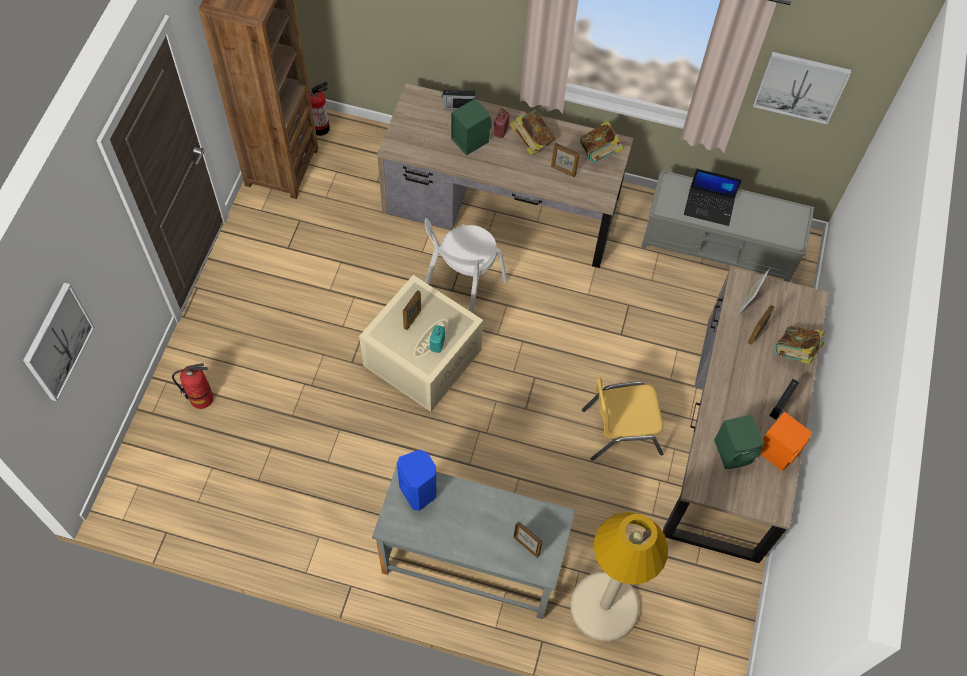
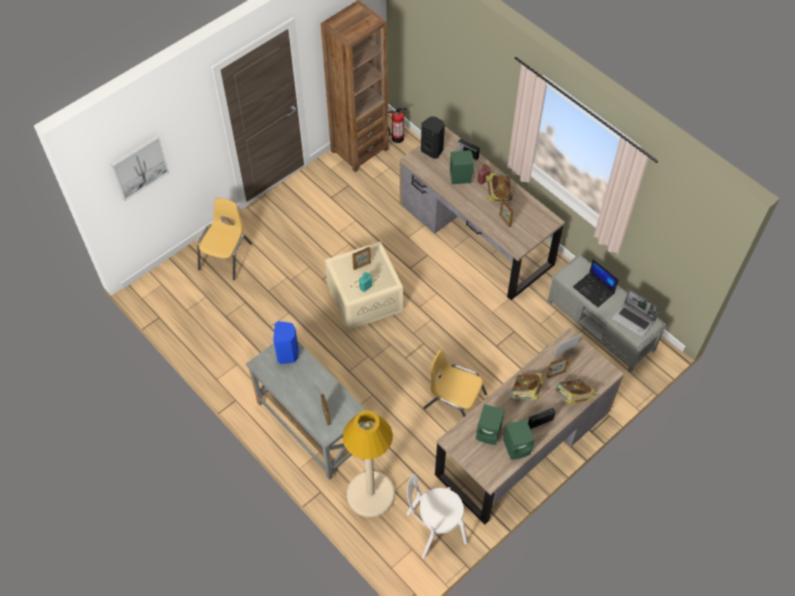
camera: 35 degrees right, 5 degrees down
(202, 398) = (226, 256): fire extinguisher -> yellow chair
(411, 122) = (432, 150): none -> black speaker
(463, 285) = (418, 269): white chair -> white chair (433, 529)
(599, 153) = (536, 221): book -> book (526, 393)
(777, 220) = (633, 320): none -> laptop
(778, 450) = (517, 447): orange speaker -> green speaker
(800, 86) = (669, 229): picture -> none

